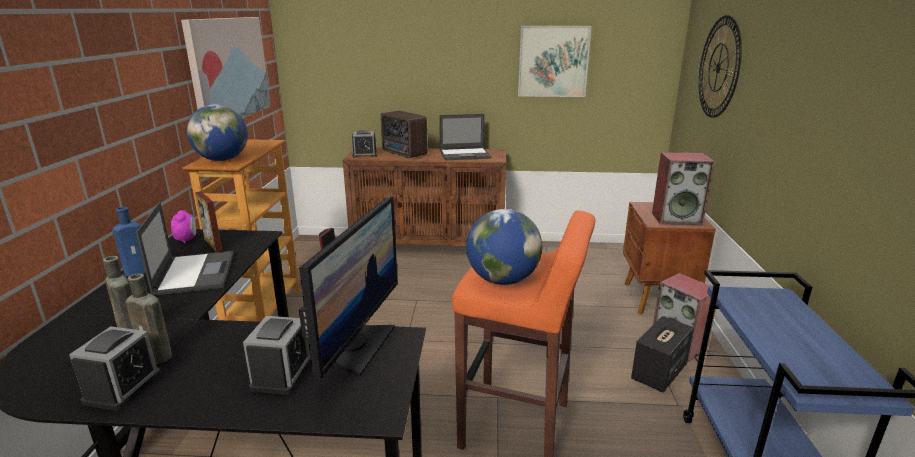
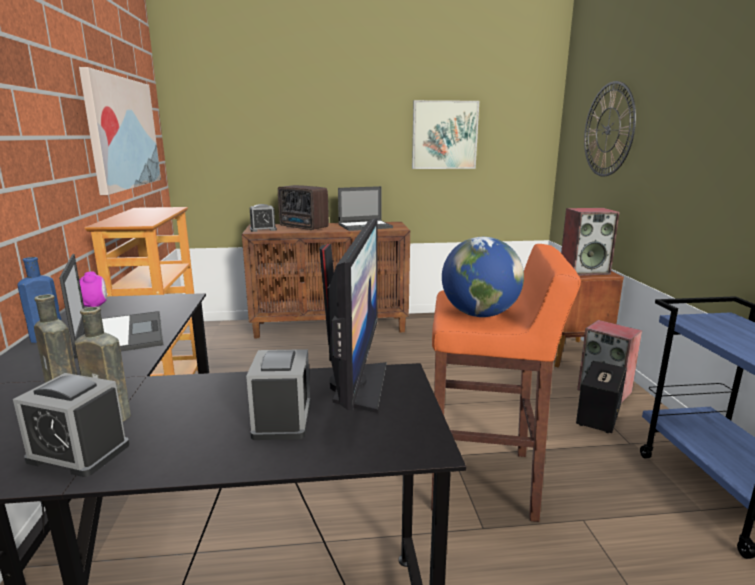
camera: 10 degrees left, 5 degrees down
(122, 387) = (78, 453): alarm clock -> alarm clock turned 105 degrees clockwise
(213, 245) = (130, 308): picture frame -> none
(222, 160) = (128, 220): globe -> none

